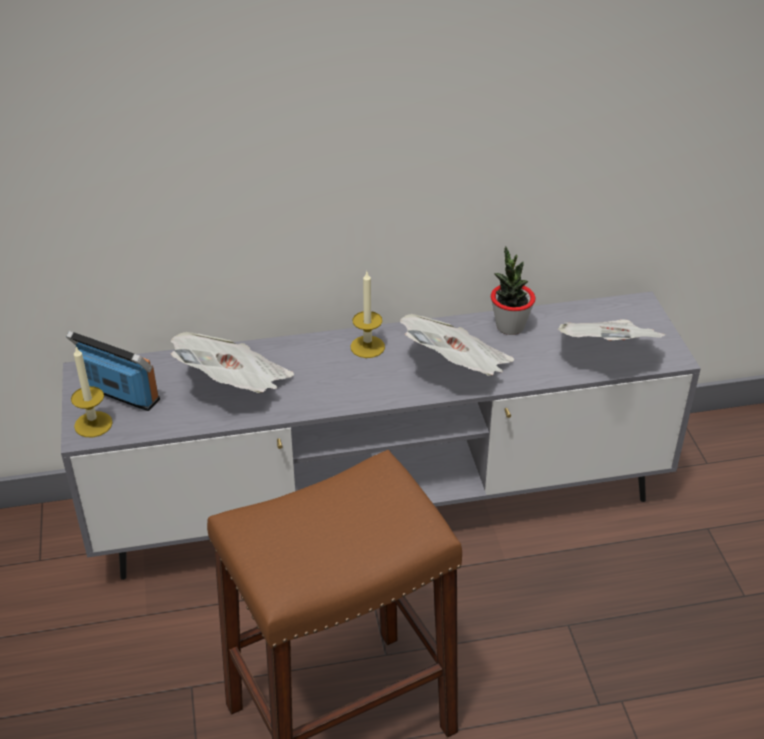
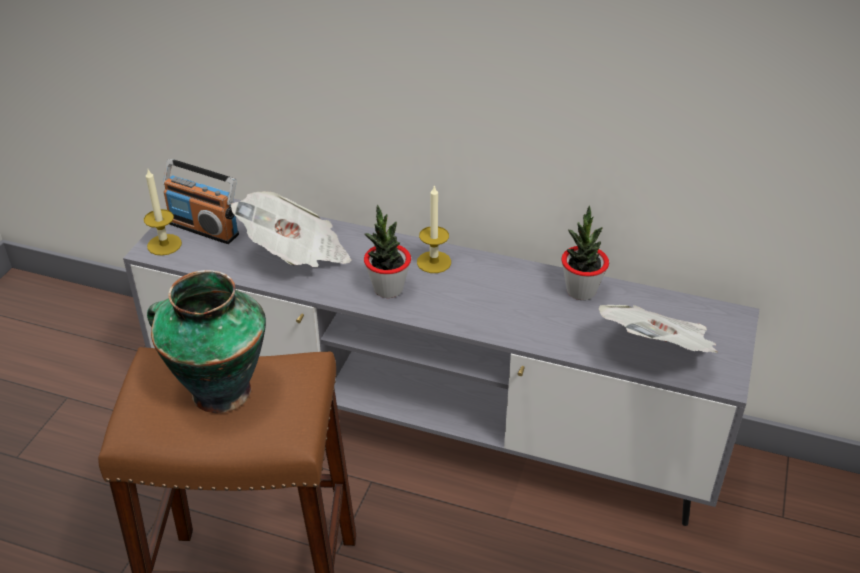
camera: 30 degrees right, 0 degrees up
(120, 394) = (204, 228): radio -> radio turned 150 degrees clockwise
(323, 522) = (218, 390): none -> vase
(348, 385) = (388, 289): none -> potted plant
(457, 368) = (497, 310): newspaper -> none

